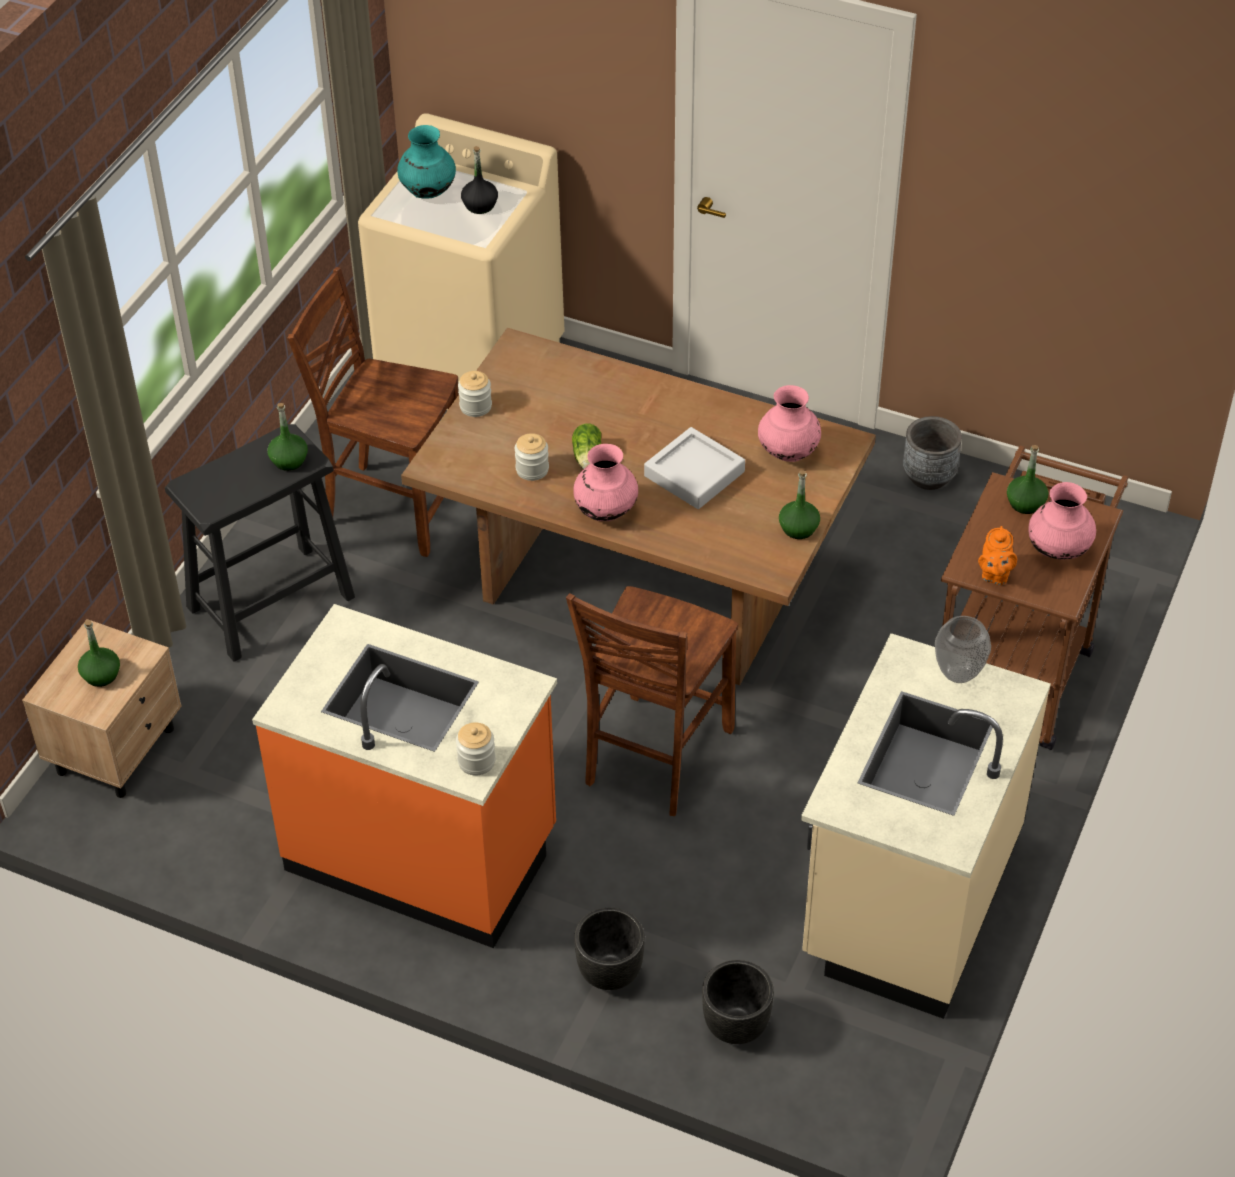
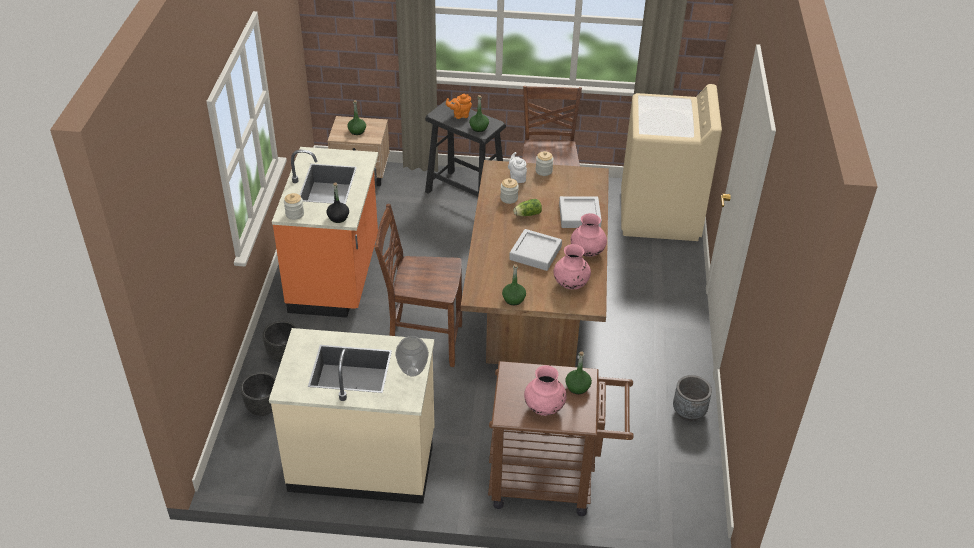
camera: 70 degrees right, 5 degrees down
(428, 191) = (669, 107): turquoise vase -> none
(478, 444) = (517, 177): none -> white teapot
(480, 205) = (670, 125): black bottle -> black bottle (338, 218)
(606, 511) = (492, 228): pink vase -> pink vase (587, 252)
(620, 396) = (579, 215): none -> grey tray
(994, 575) = (510, 382): orange teapot -> orange teapot (460, 115)

